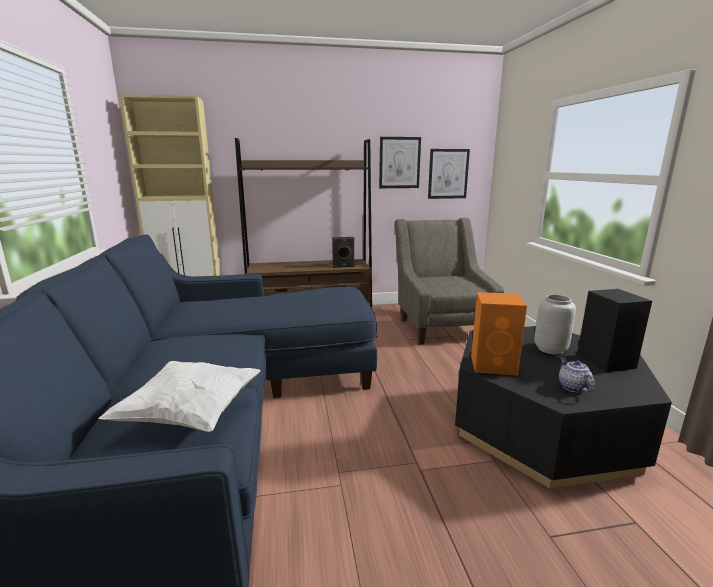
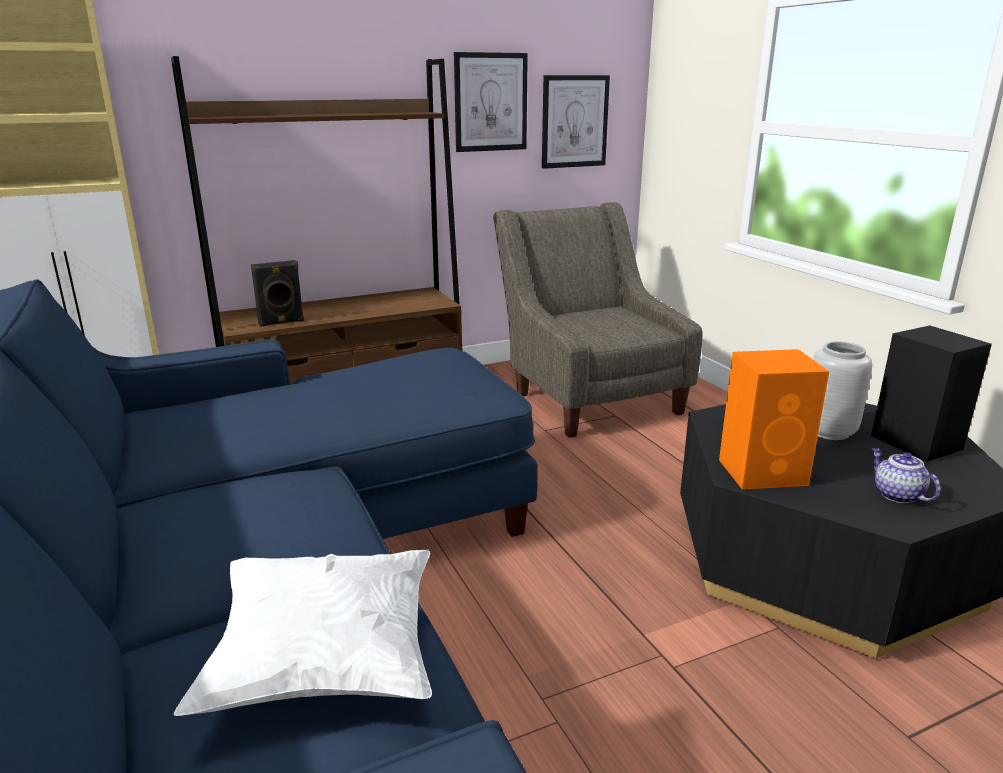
camera: 15 degrees left, 5 degrees up
(343, 267) = (408, 306): black speaker -> black speaker (281, 322)

